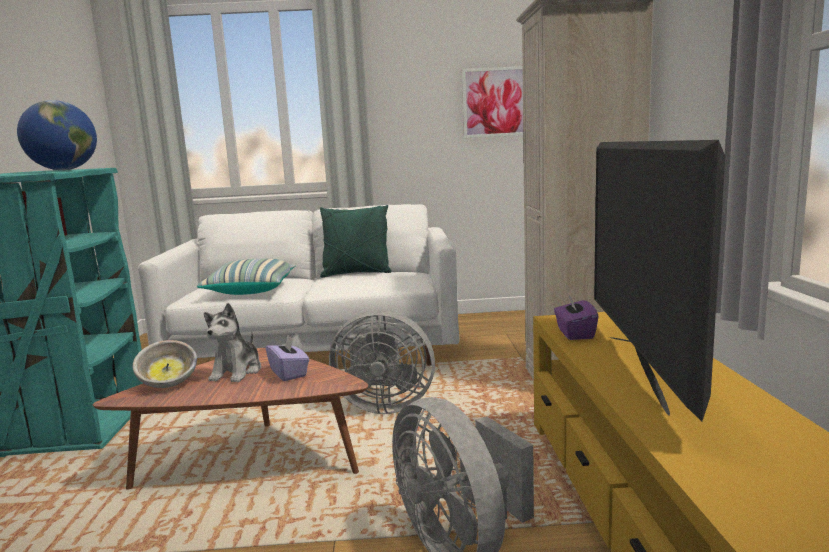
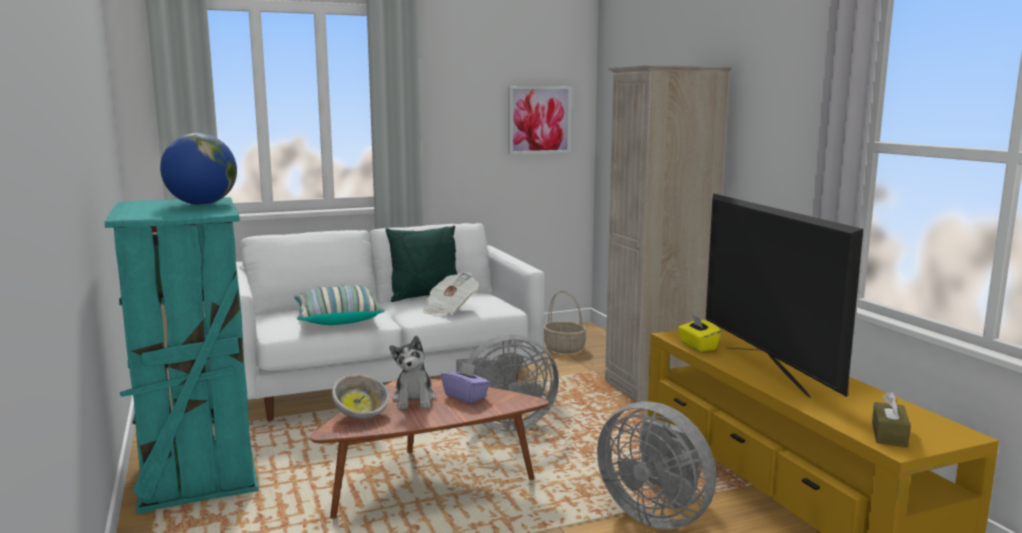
camera: 20 degrees left, 0 degrees up
(360, 284) = (449, 309): none -> newspaper
(510, 332) = (564, 348): none -> basket
(574, 333) = (698, 346): purple tissue box -> yellow tissue box
(760, 496) = (889, 434): none -> brown tissue box

